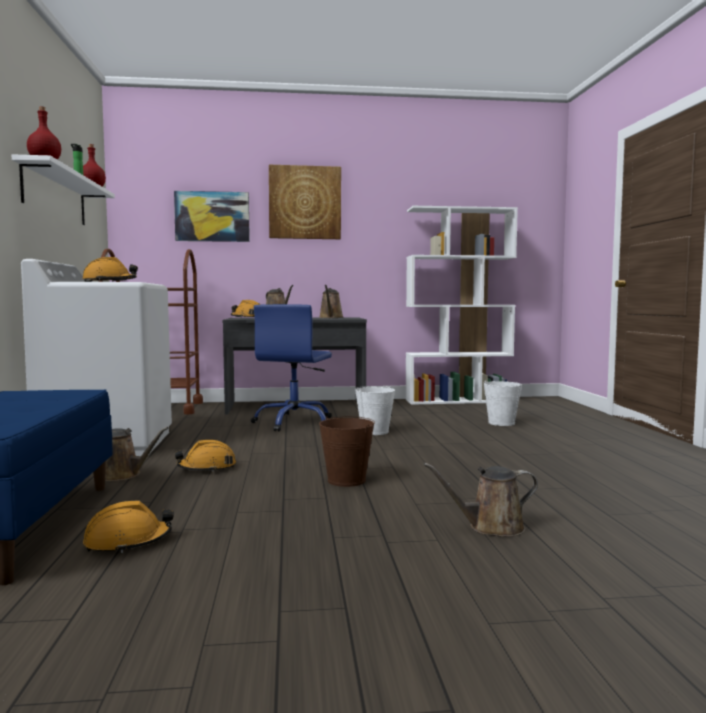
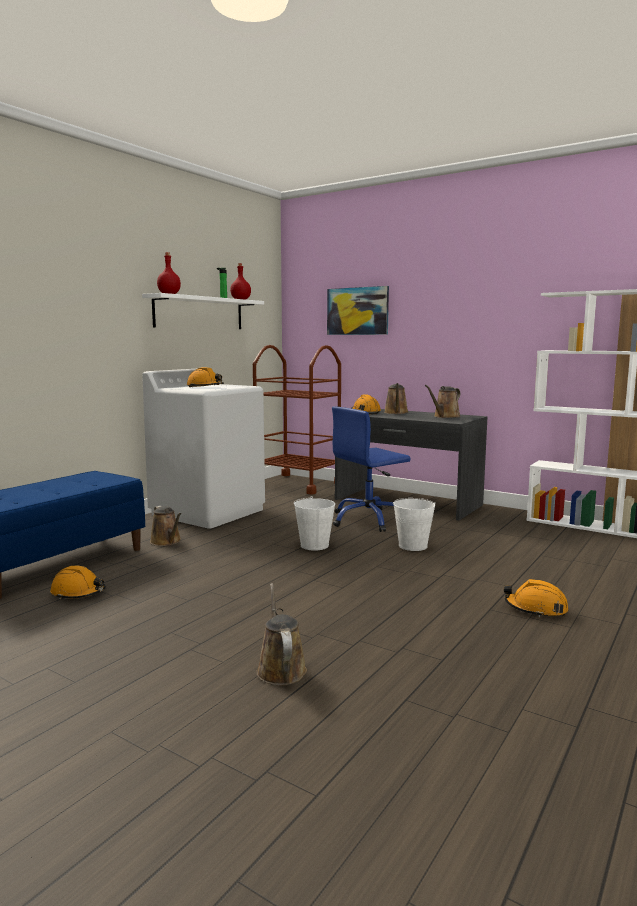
camera: 40 degrees right, 5 degrees up
(207, 468) = (220, 549): orange hard hat -> orange hard hat (536, 609)
(305, 202) = (440, 292): picture -> none
(346, 480) = (280, 589): brown bucket -> none
(491, 527) = (280, 668): brown watering can -> brown watering can turned 45 degrees clockwise
(501, 423) = (571, 567): white bucket -> white bucket (314, 545)

